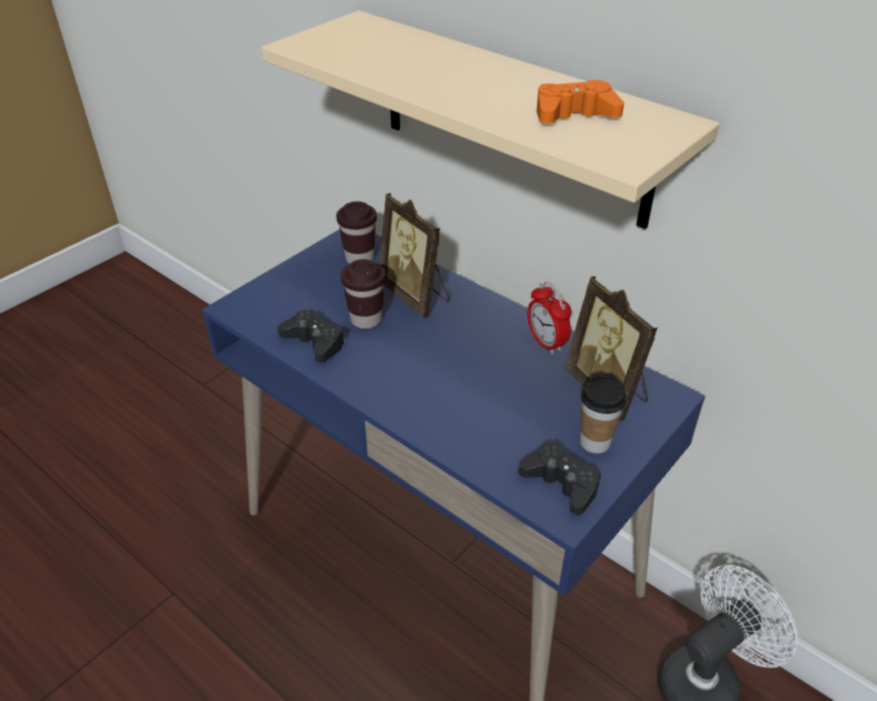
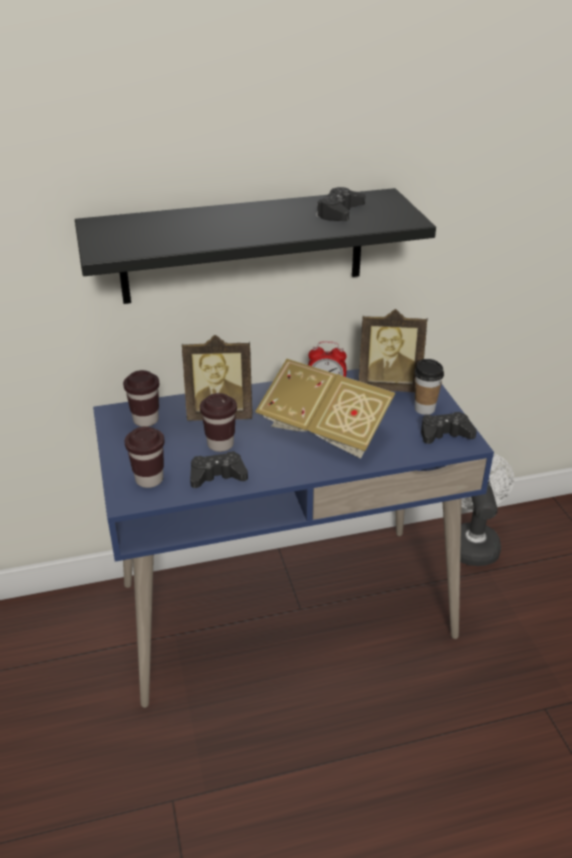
camera: 55 degrees left, 5 degrees down
(273, 304) = (149, 479): none -> brown cup
(461, 379) = (325, 431): none -> book
(512, 118) = (243, 246): beige shelf -> black shelf
(574, 114) = (339, 212): orange game controller -> black game controller

